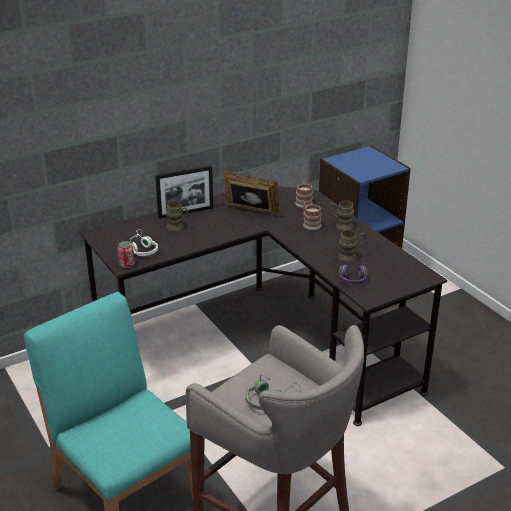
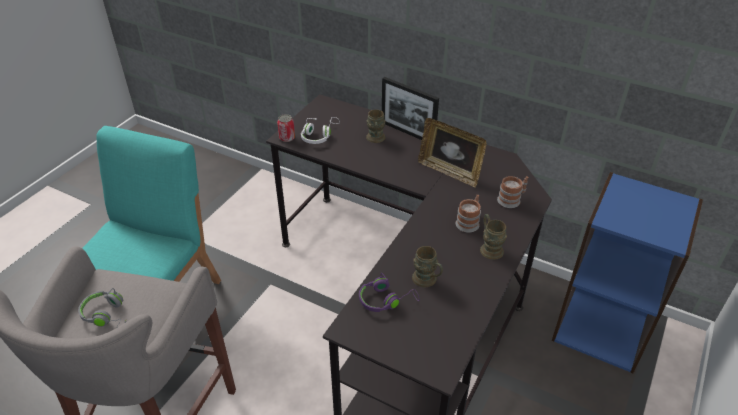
camera: 60 degrees right, 10 degrees up
(251, 212) = (449, 171): picture frame -> picture frame turned 135 degrees clockwise

